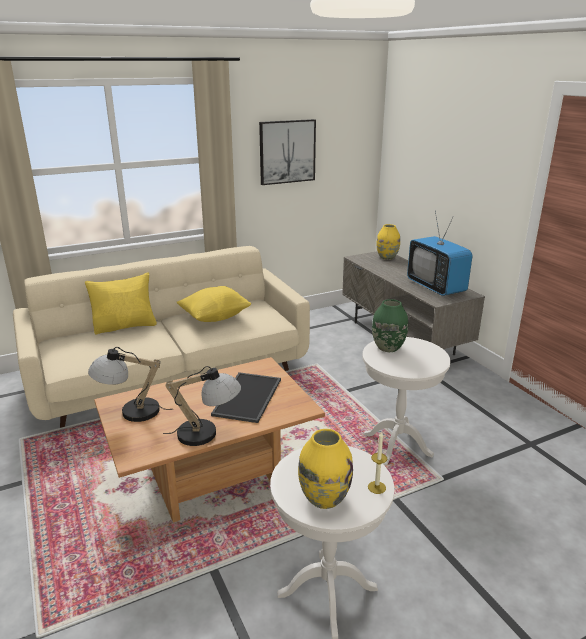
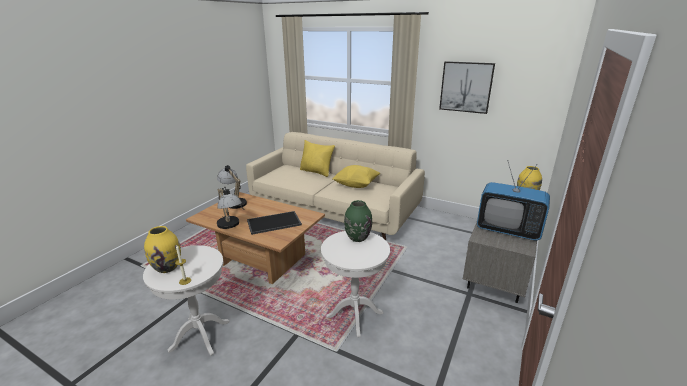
camera: 55 degrees right, 0 degrees up
(436, 287) = (508, 230): television -> television turned 90 degrees counterclockwise

